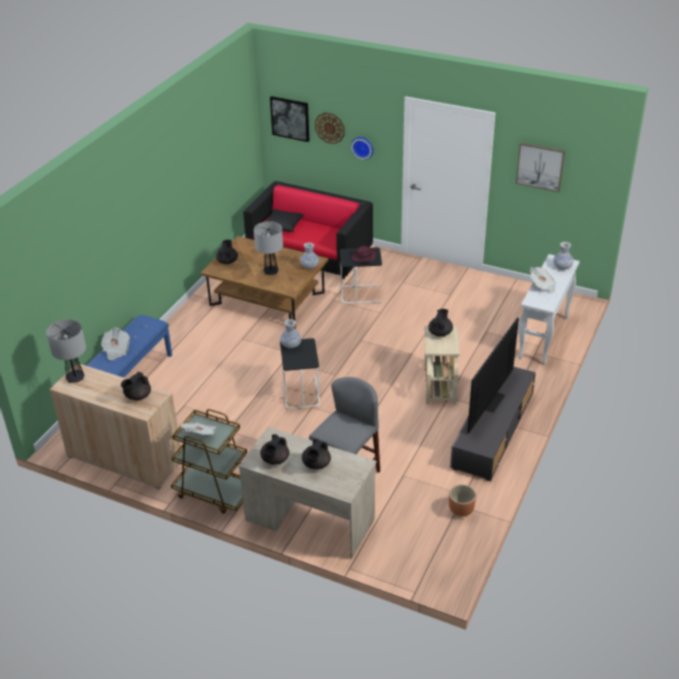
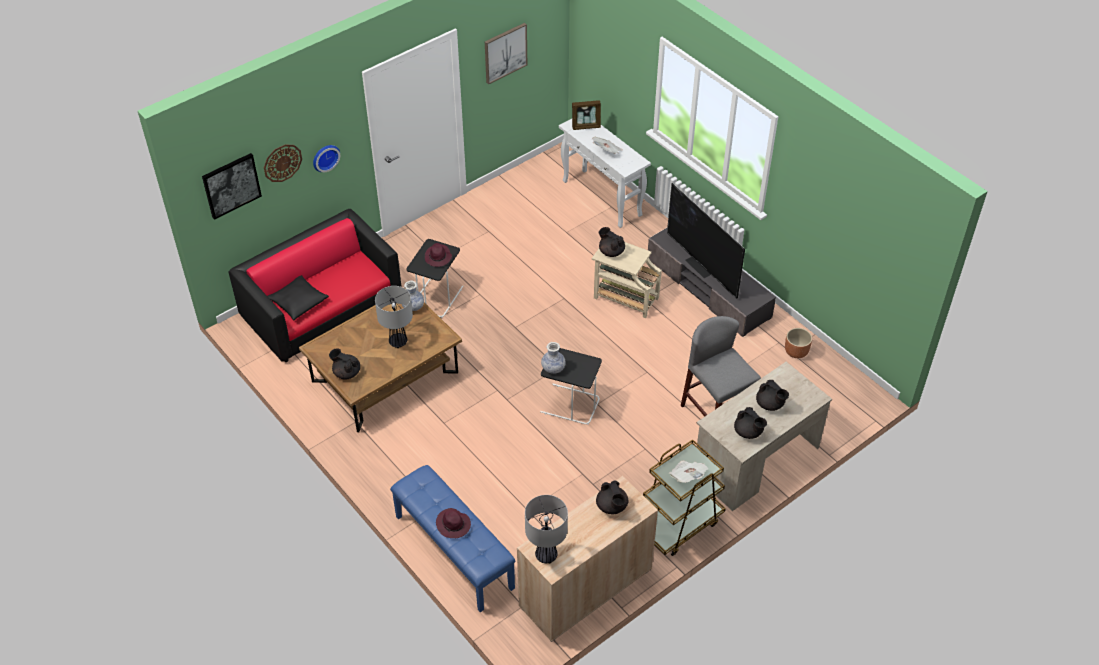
camera: 65 degrees left, 10 degrees up
(116, 350) = (453, 525): newspaper -> purple hat
(562, 267) = (586, 126): vase -> picture frame

